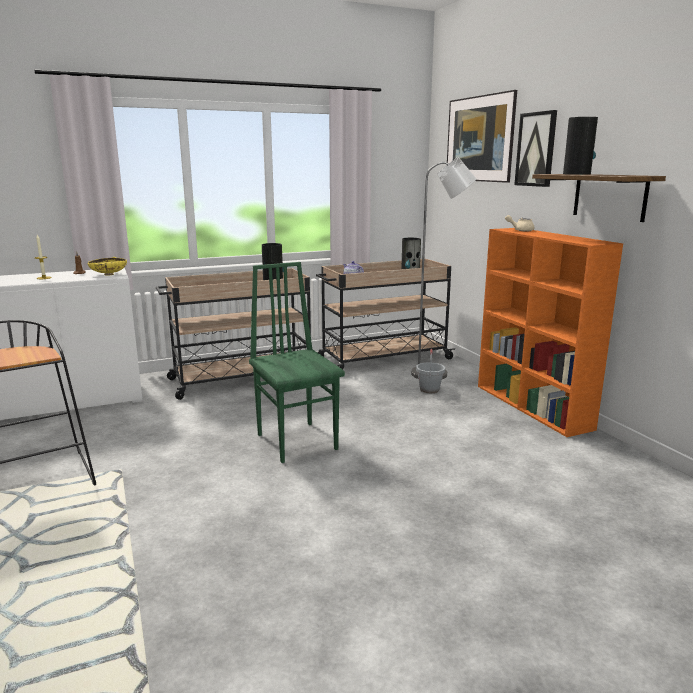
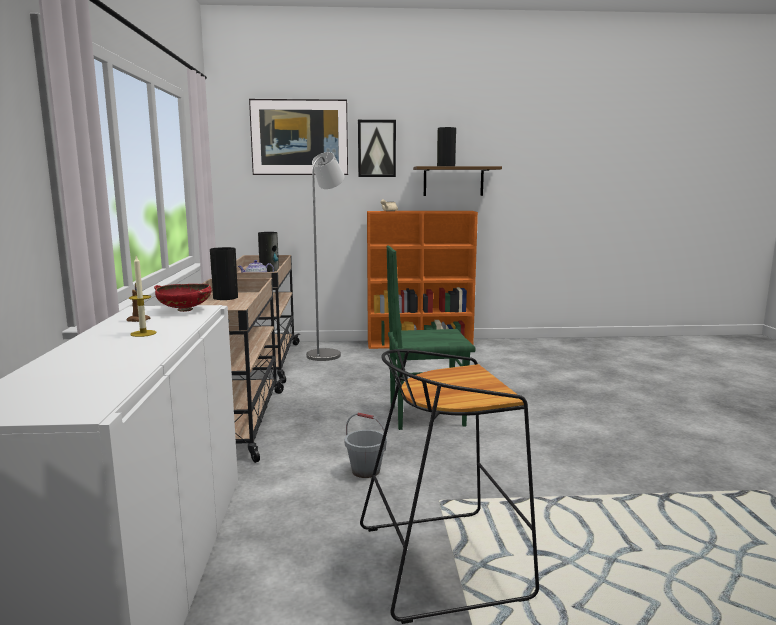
camera: 70 degrees left, 5 degrees down
(108, 274) = (184, 310): yellow bowl -> red bowl
(429, 389) = (358, 361): grey bucket -> grey bucket (365, 471)

